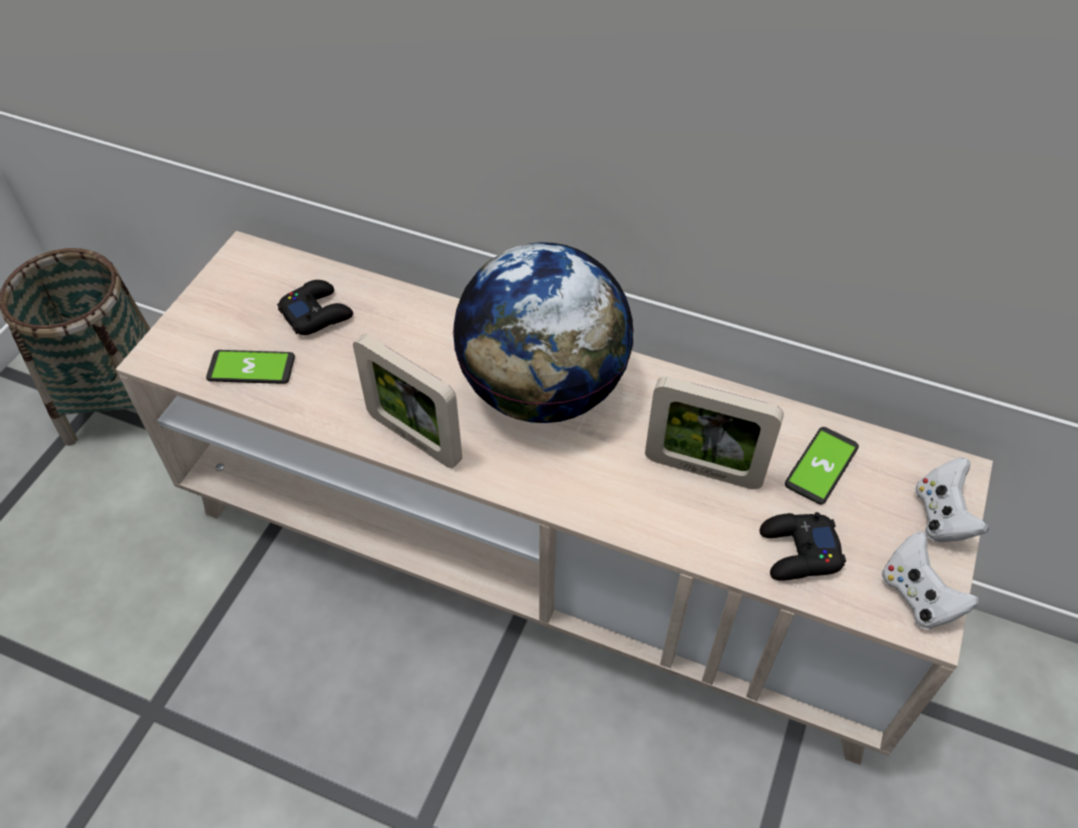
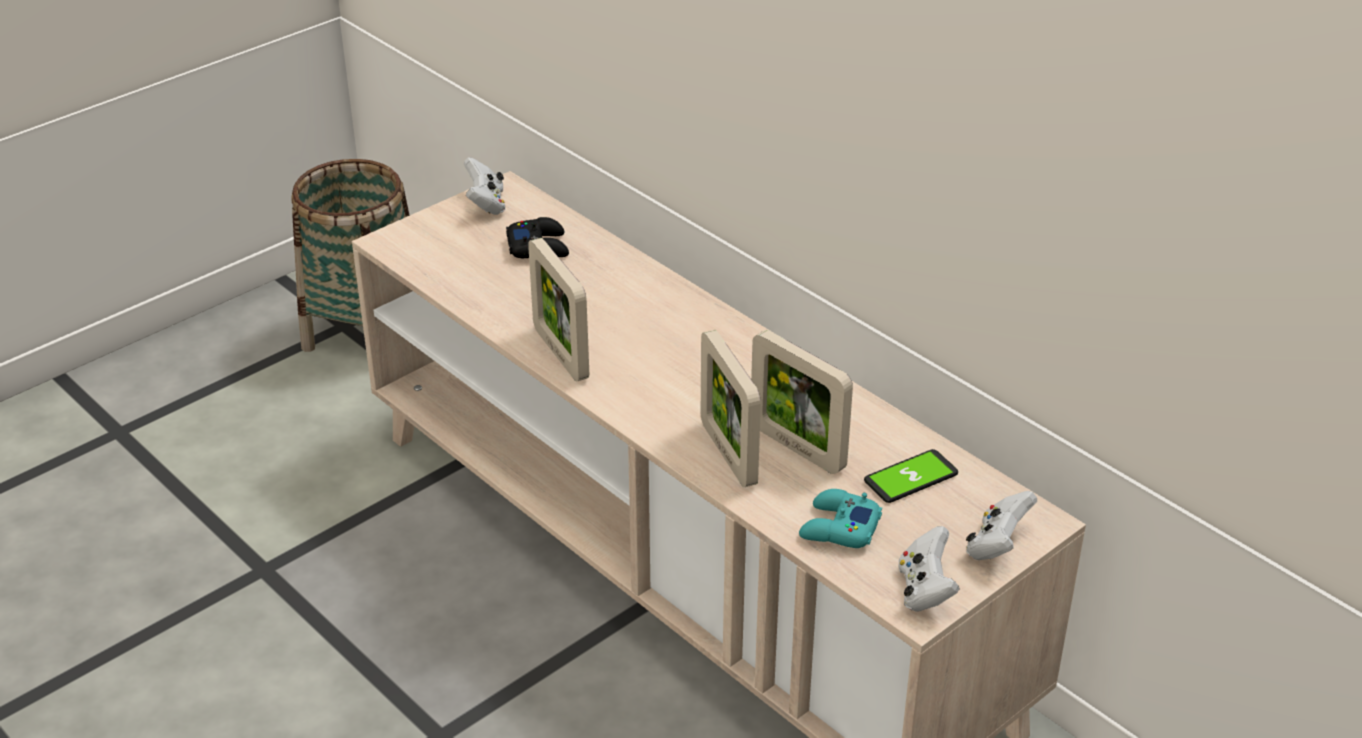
camera: 25 degrees right, 15 degrees down
(234, 278) = (486, 204): none -> white game controller
(251, 368) = (459, 269): phone -> none
(542, 390) = (695, 353): globe -> none
(646, 502) = (728, 454): none -> picture frame
(798, 552) = (838, 528): black game controller -> turquoise game controller

